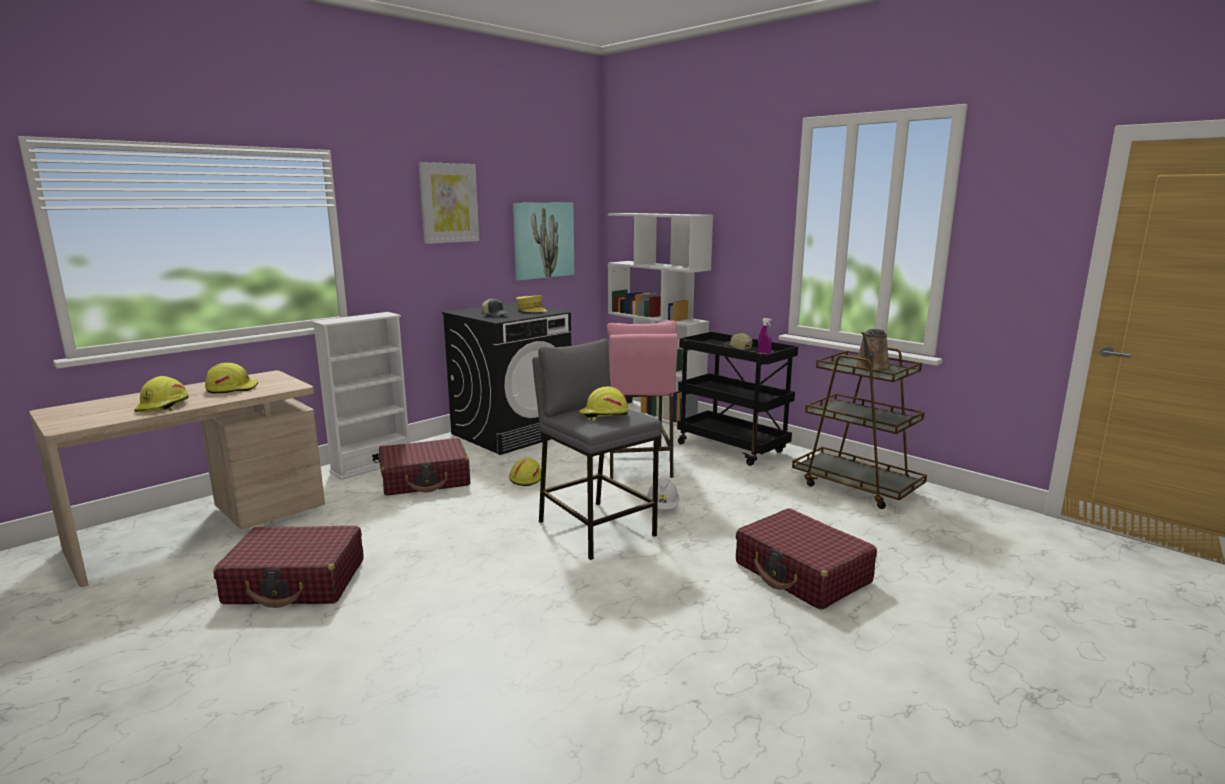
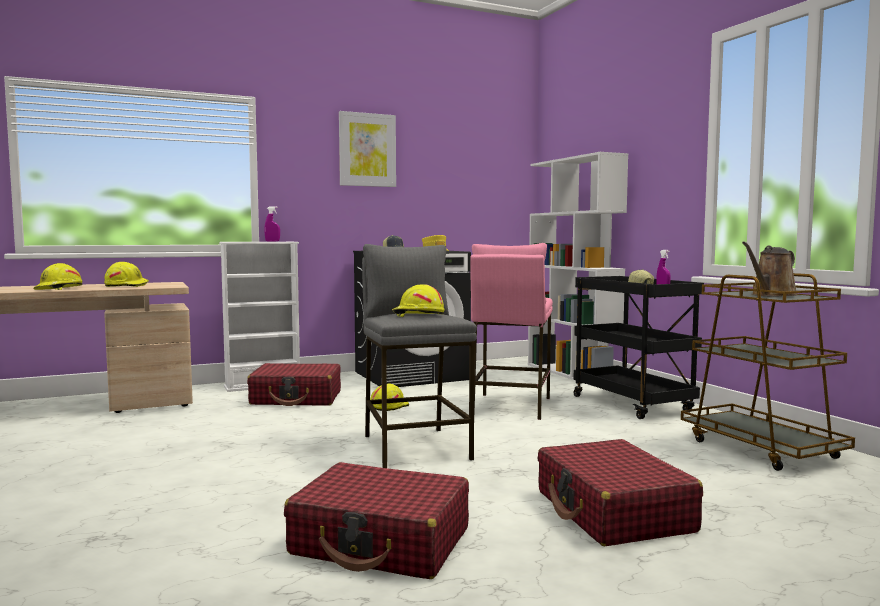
camera: 20 degrees right, 10 degrees down
(296, 582) = (110, 449): red suitcase -> red suitcase (381, 542)
(371, 315) = (272, 241): none -> purple spray bottle
(543, 240) = (467, 192): picture -> none
(662, 507) = (504, 440): white hard hat -> none

